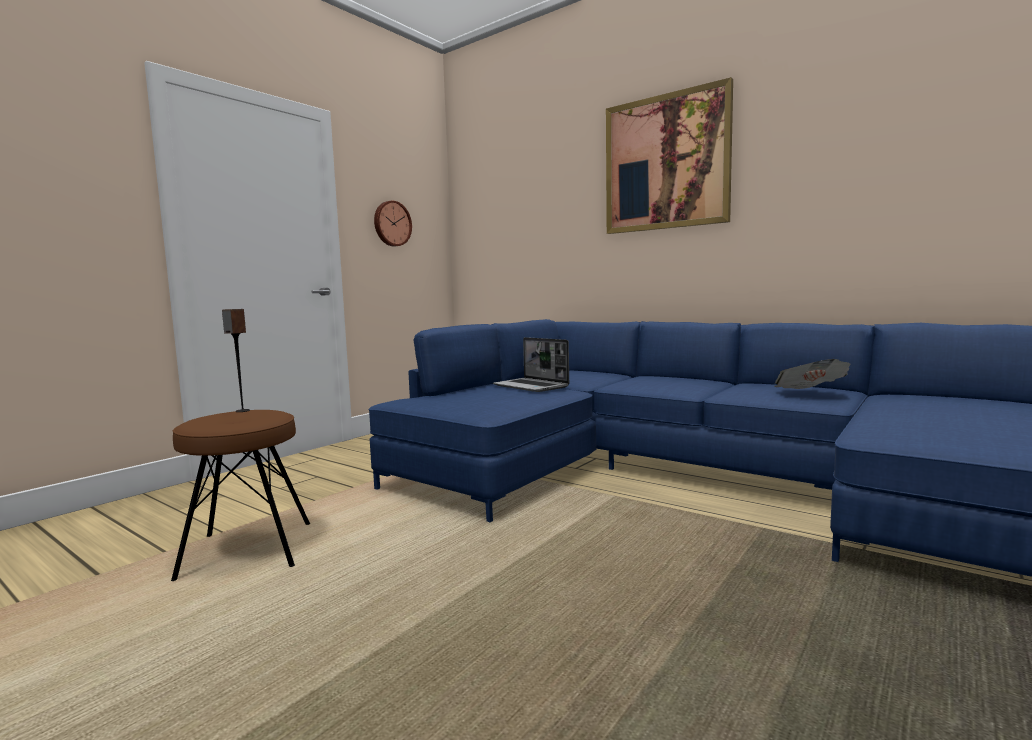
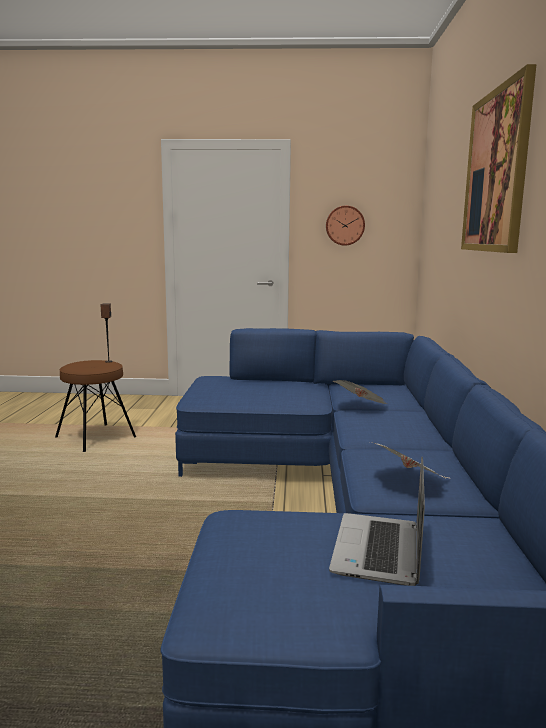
camera: 55 degrees right, 5 degrees up
(532, 386) = (300, 392): laptop -> laptop (379, 551)
(607, 382) = (361, 407): none -> newspaper

